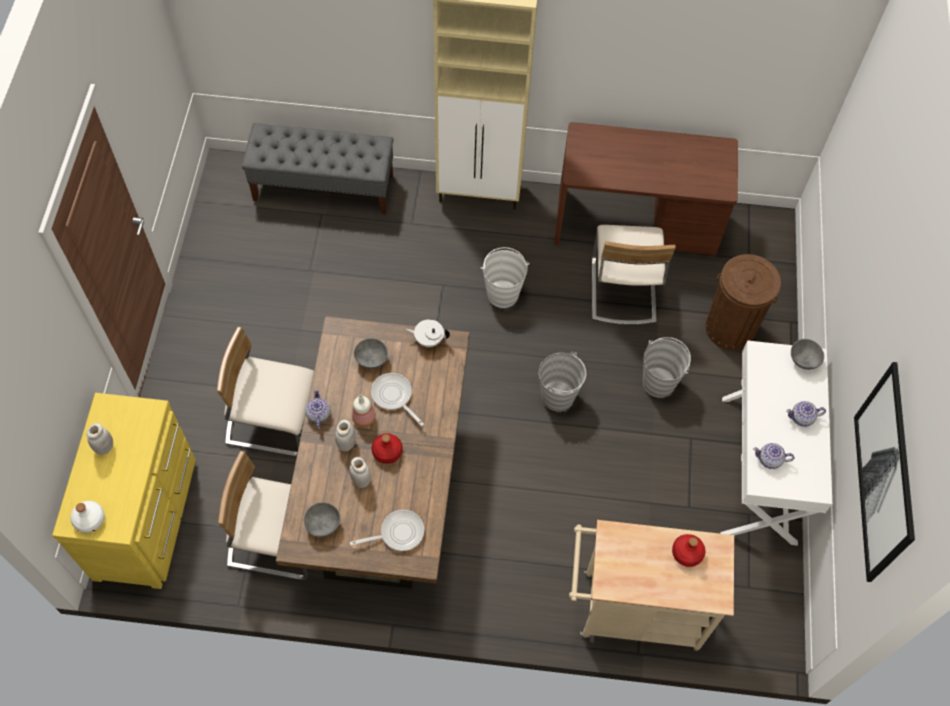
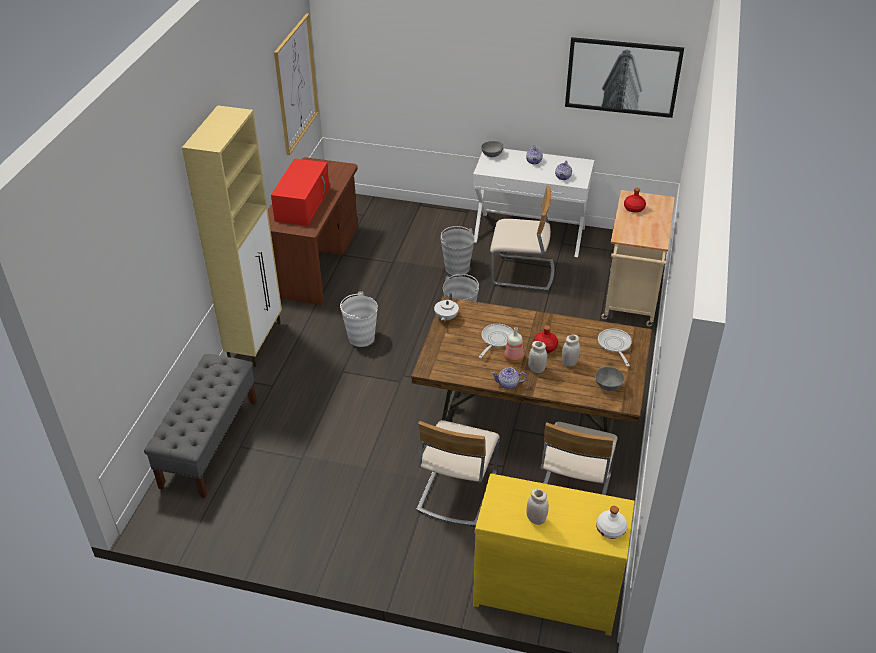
camera: 80 degrees left, 20 degrees down
(371, 359) = (459, 351): grey bowl -> none
(394, 396) = (496, 340): frying pan -> frying pan turned 150 degrees clockwise
(622, 290) = (374, 275): beige chair -> beige chair (522, 273)
(630, 158) = (302, 203): none -> red microwave
(730, 328) = (419, 231): brown trash can -> none
(772, 67) = (296, 84): none -> picture

